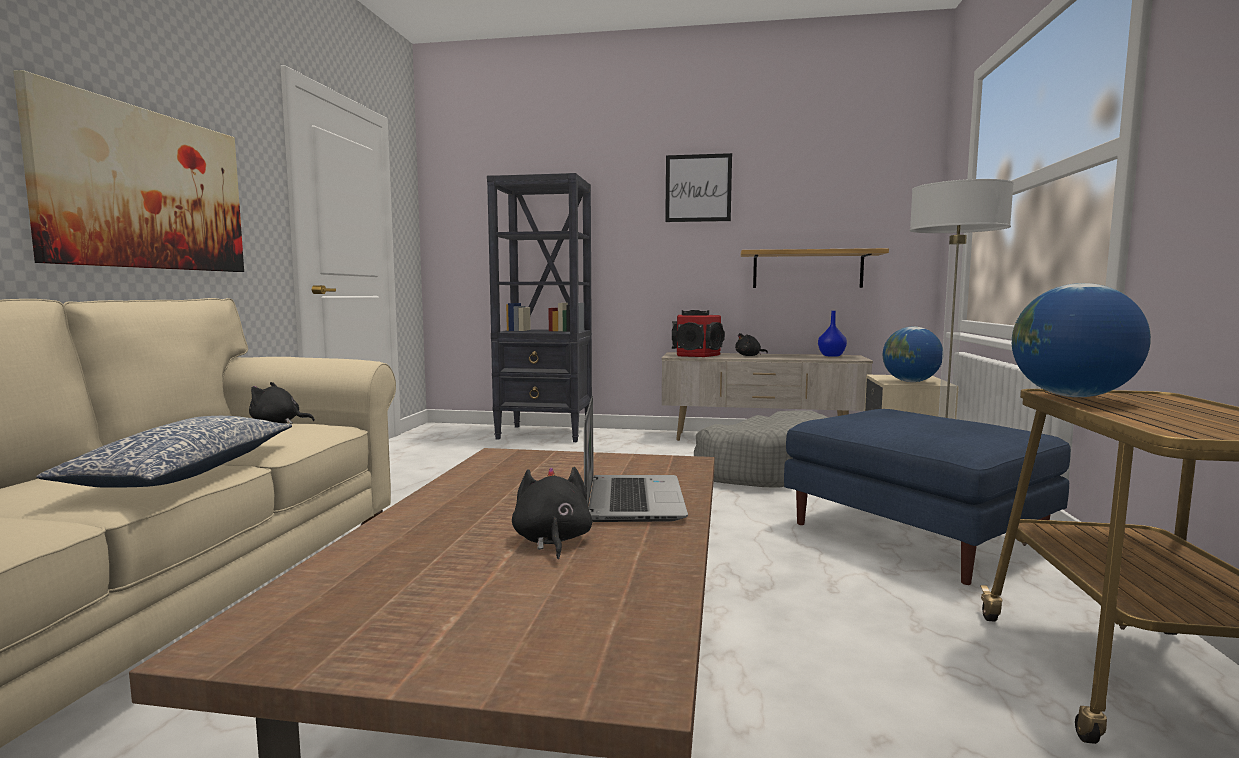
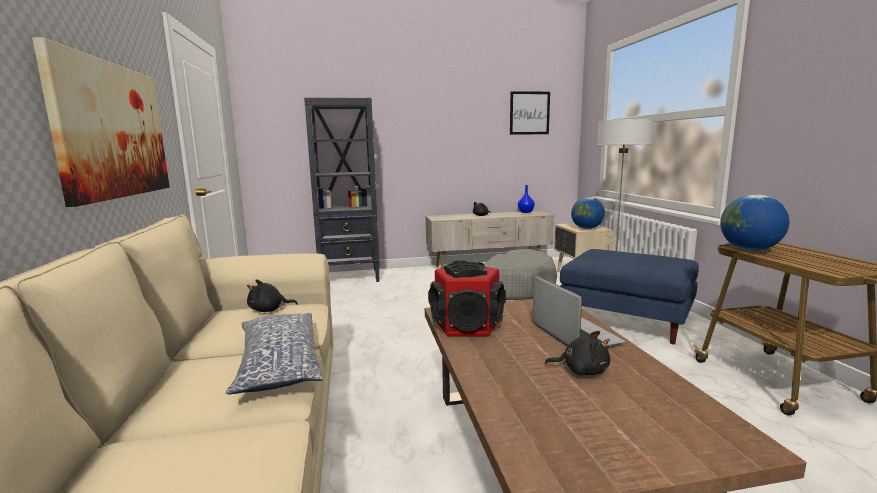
camera: 20 degrees left, 5 degrees up
(552, 541) = (581, 370): black plush toy -> black plush toy turned 135 degrees clockwise
(696, 355) = (449, 217): speaker -> speaker (468, 326)
(698, 188) = (441, 107): picture -> picture (529, 113)
(807, 270) = (508, 159): shelf -> none

